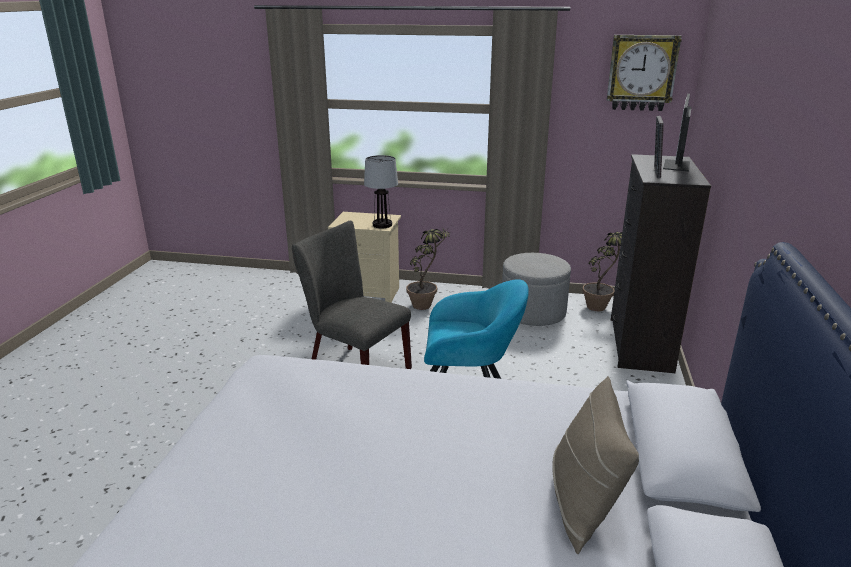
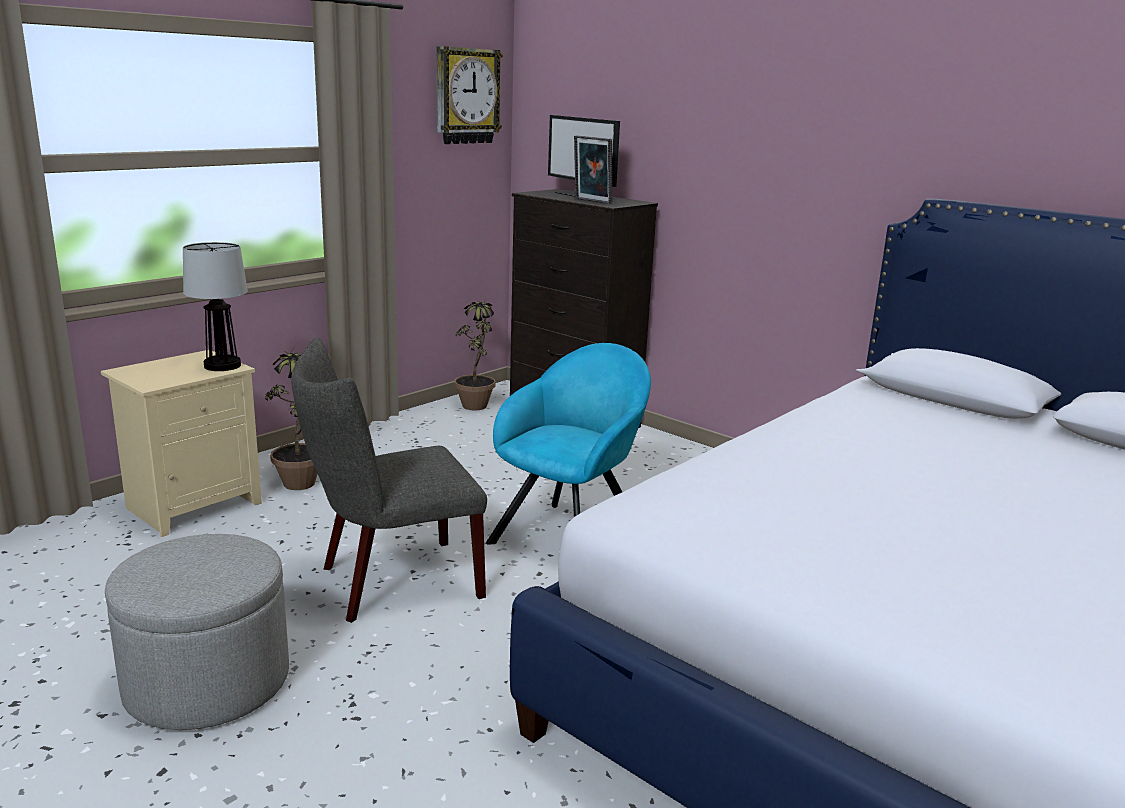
camera: 60 degrees left, 5 degrees down
(533, 312) = (433, 435): grey ottoman -> grey ottoman (207, 682)
(583, 505) = (1018, 444): beige pillow -> none

